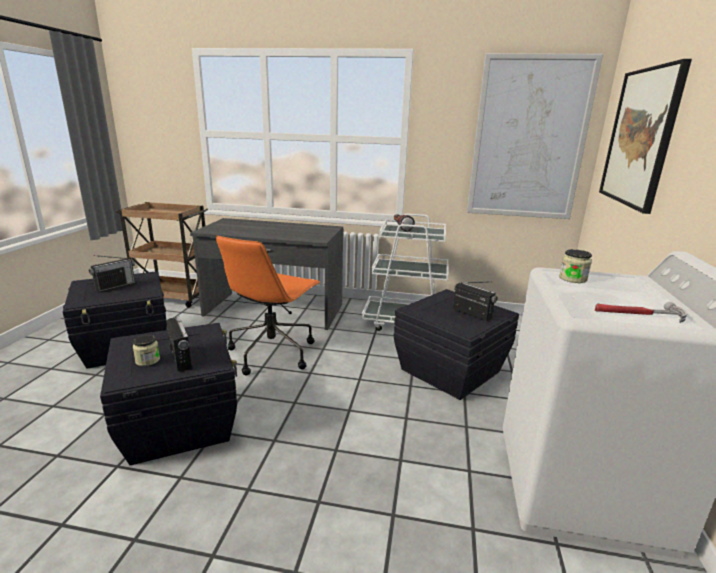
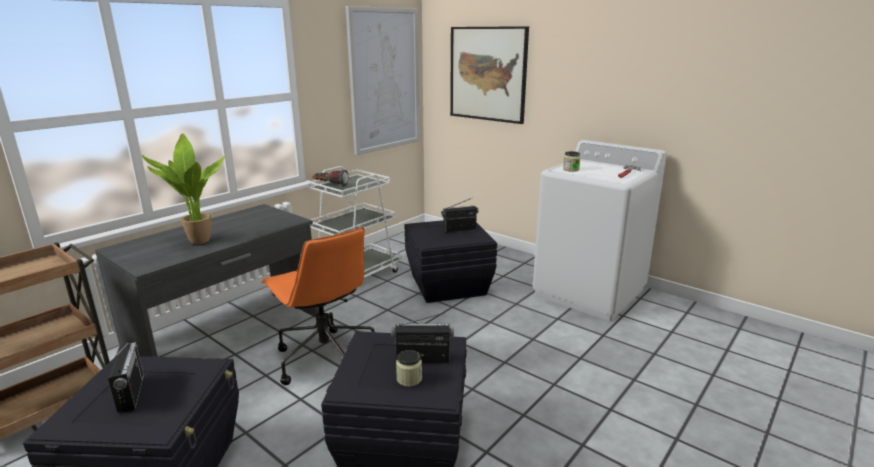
camera: 60 degrees left, 0 degrees up
(253, 229) = (196, 241): none -> potted plant

